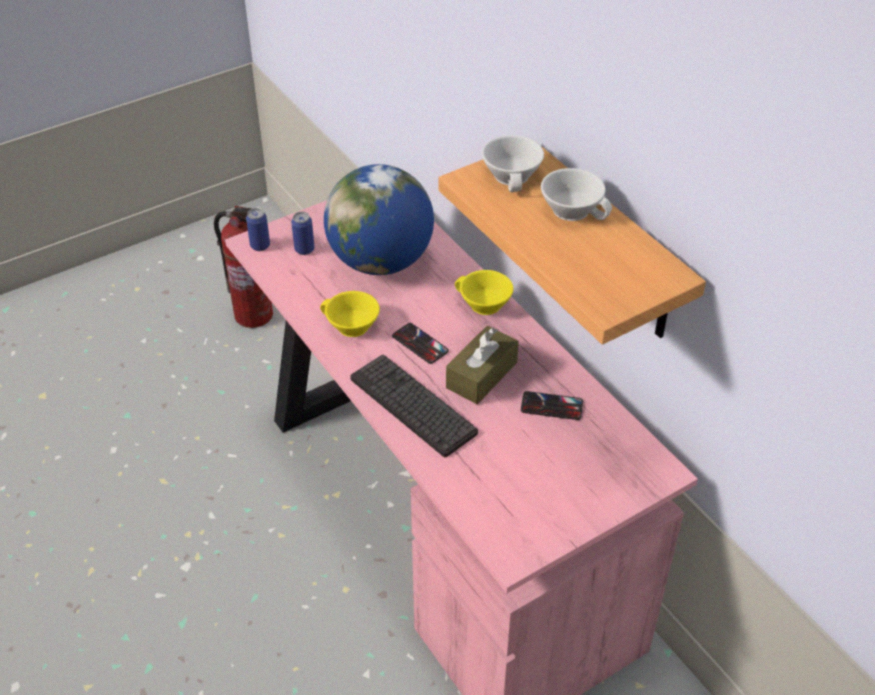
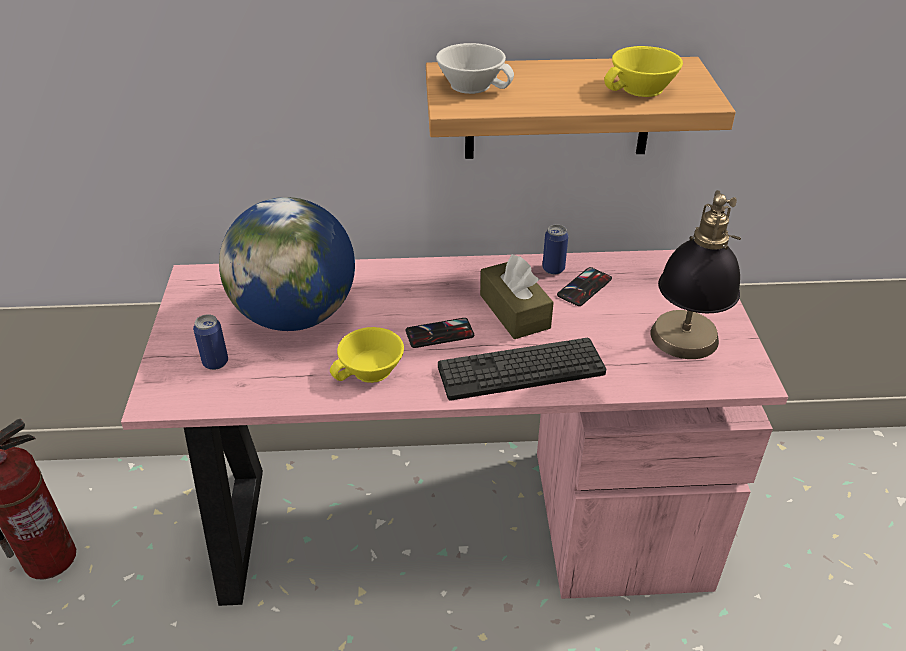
camera: 60 degrees left, 5 degrees down
(260, 246) = (168, 395): can -> can (553, 269)
(483, 305) = (423, 276): yellow cup -> yellow cup (642, 89)
(506, 499) = (681, 356): none -> table lamp
(574, 209) = (552, 74): white cup -> none

